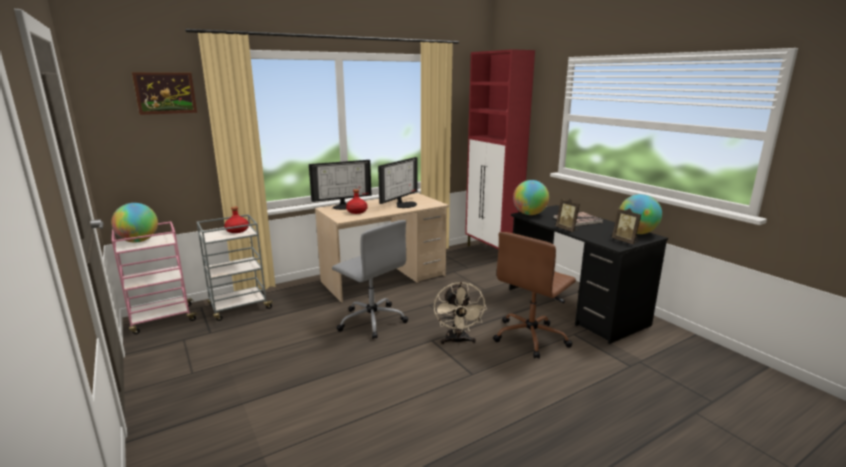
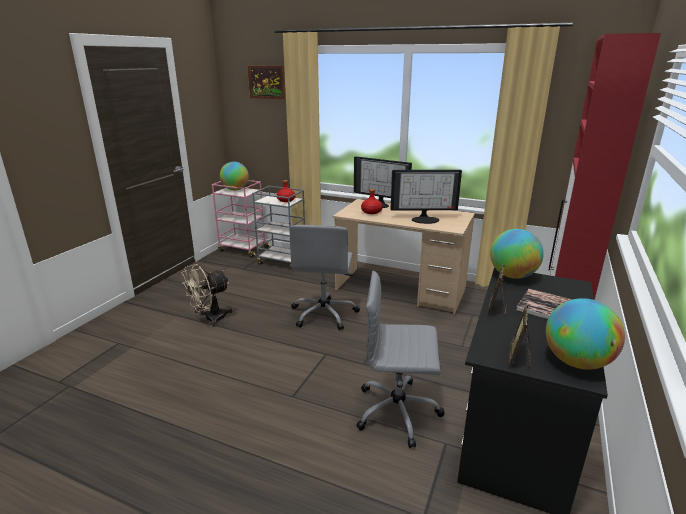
camera: 55 degrees right, 5 degrees up
(457, 341) = (339, 368): beige fan -> beige fan (210, 319)
(531, 337) = (398, 412): brown office chair -> grey office chair

